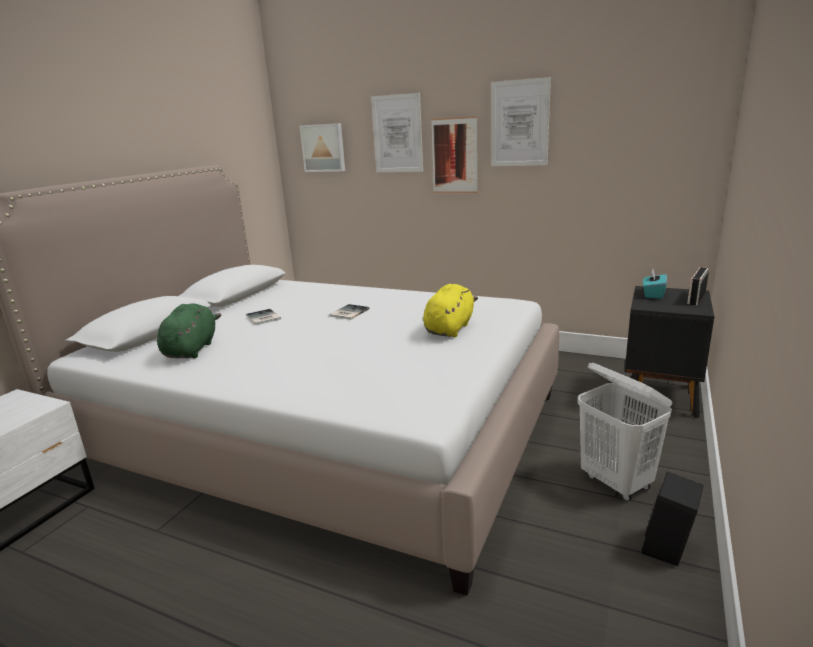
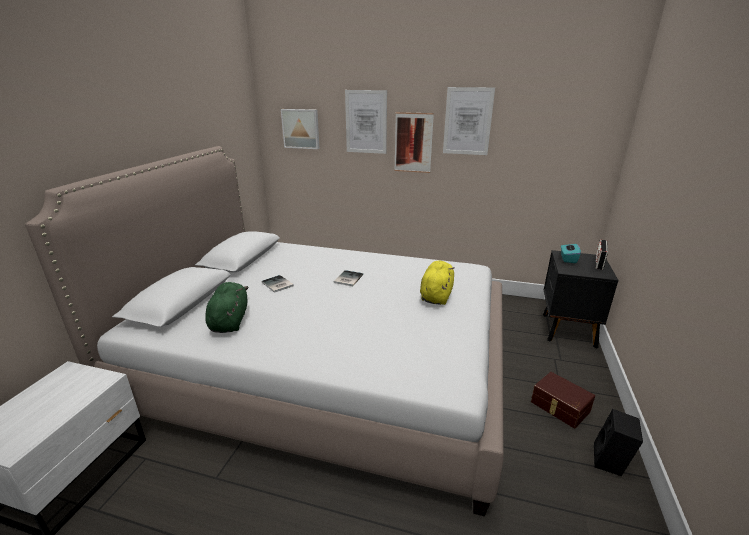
camera: 10 degrees left, 5 degrees up
(616, 483) = (559, 407): white laundry basket -> brown storage box

